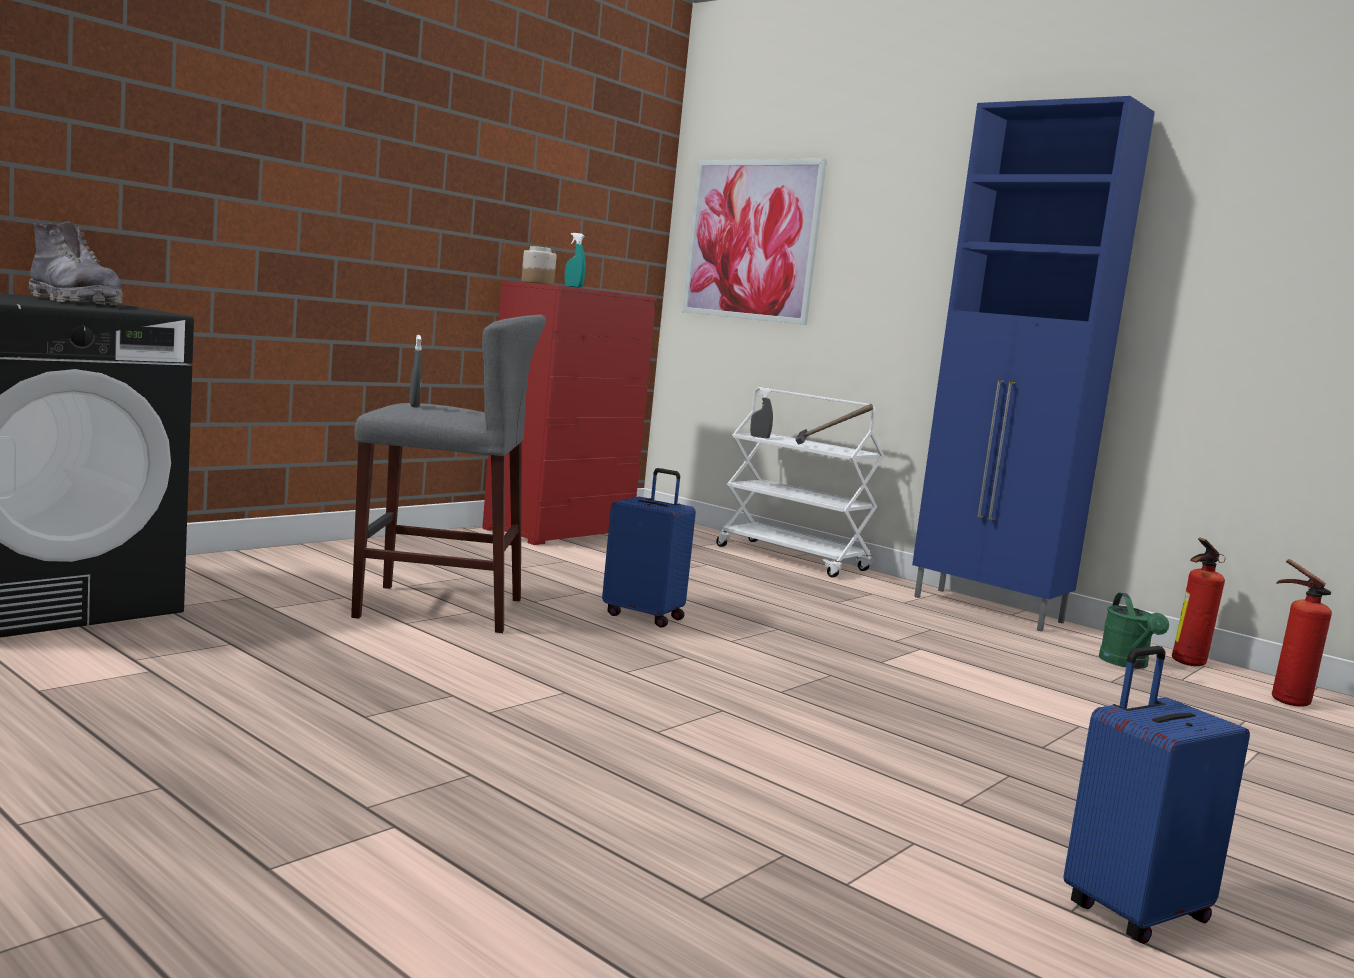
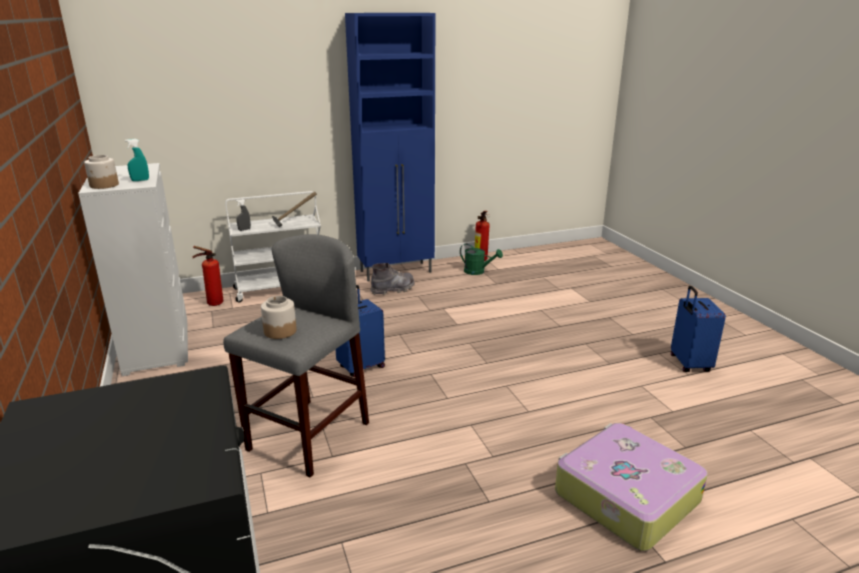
camera: 60 degrees left, 15 degrees up
(74, 302) = (109, 418): grey boot -> grey boot (393, 290)
(414, 406) = (280, 331): grey spray bottle -> jar
(452, 826) = (624, 496): none -> suitcase
(560, 531) = (157, 346): red dresser -> white dresser
(751, 240) = (170, 98): picture -> none
(1284, 700) = (525, 261): fire extinguisher -> fire extinguisher (212, 304)

